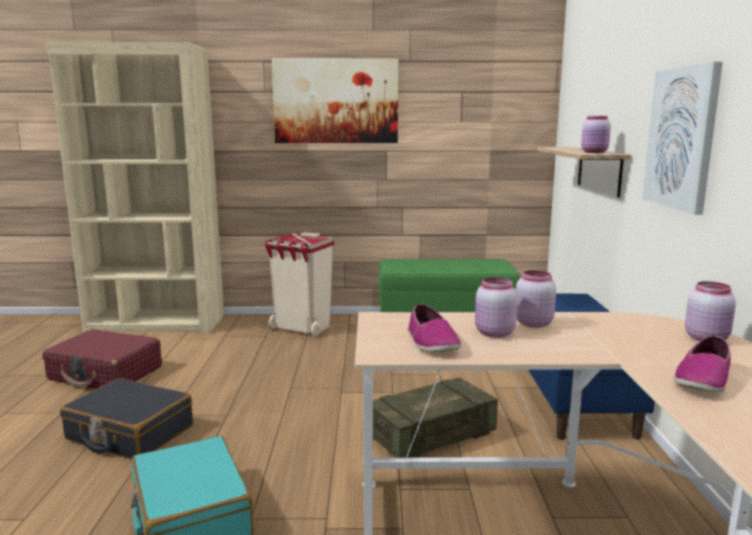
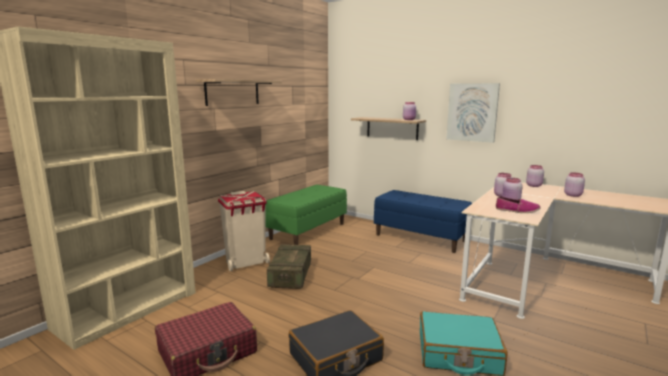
camera: 55 degrees left, 0 degrees up
(336, 101) = (232, 92): picture -> shelf
(431, 436) = (429, 273): crate -> crate (291, 275)
(702, 379) = (572, 195): shoe -> pink jar

